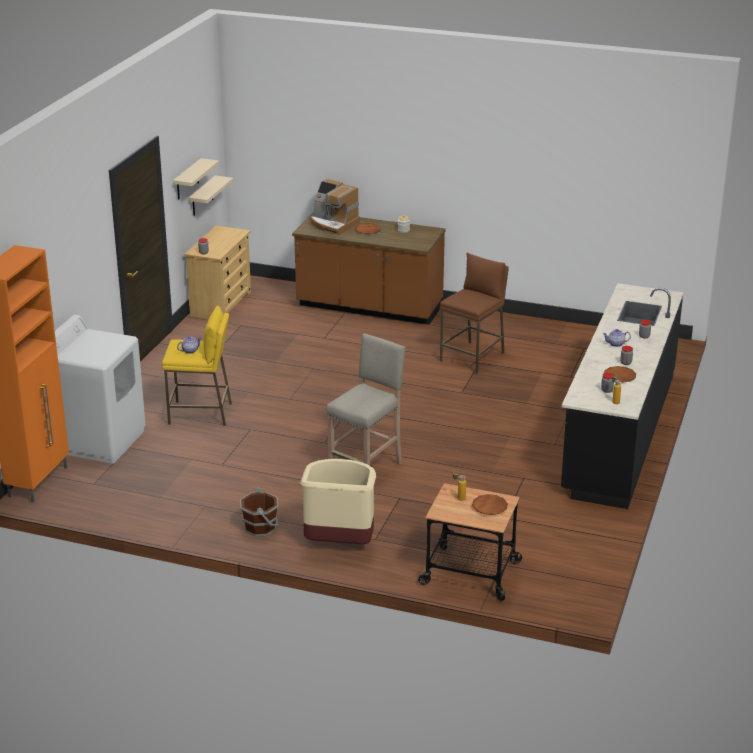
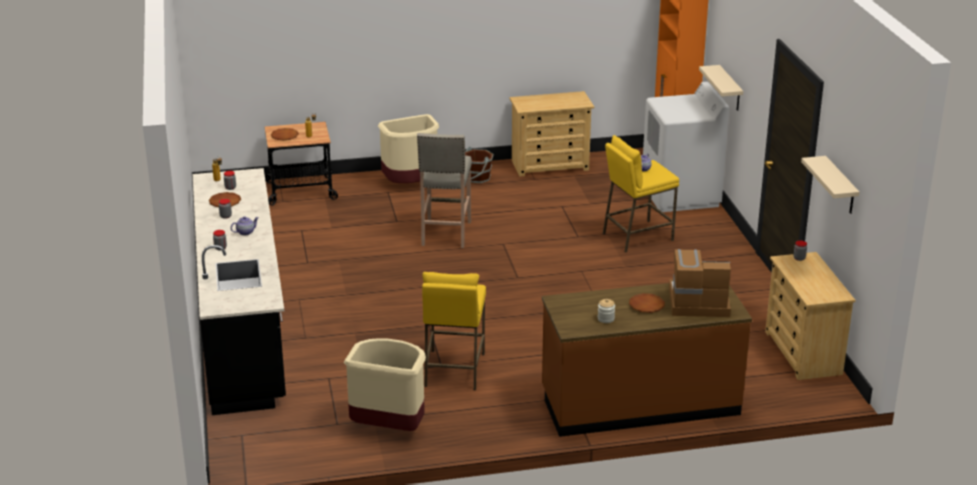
camera: 150 degrees right, 0 degrees up
(165, 519) = (550, 165): none -> beige dresser
(202, 196) = (852, 239): beige shelf -> beige shelf (730, 89)
(472, 357) = (454, 370): brown stool -> yellow stool
(549, 337) = (388, 426): none -> beige trash can

